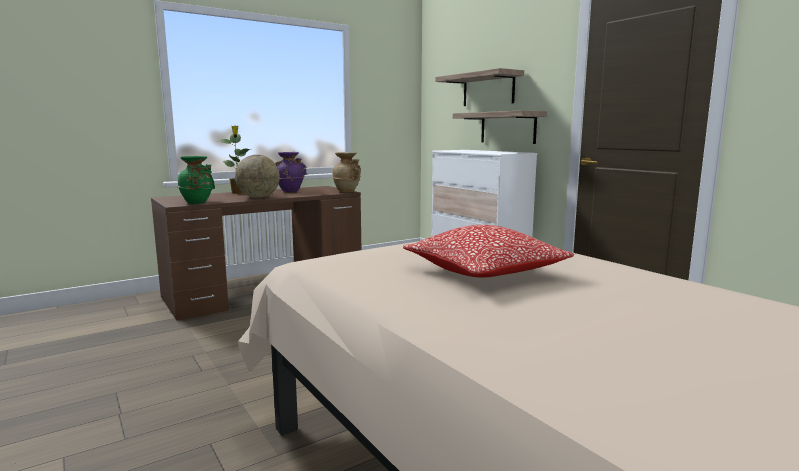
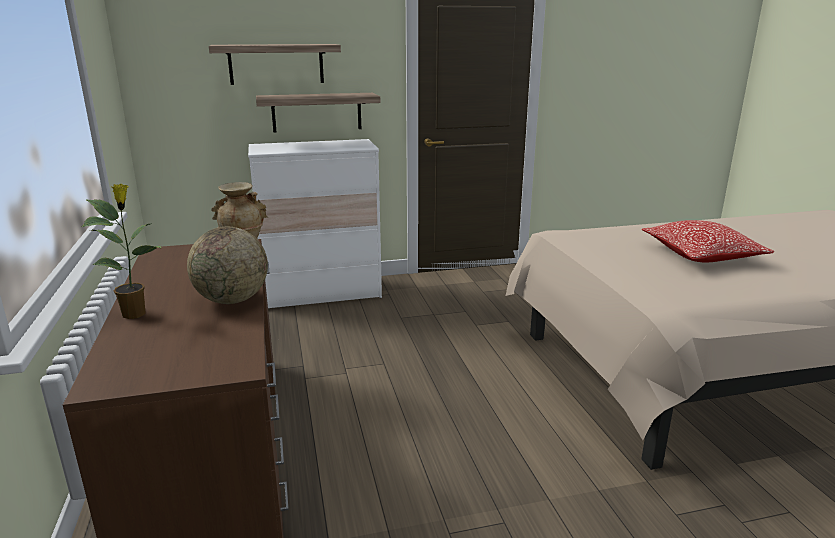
camera: 70 degrees left, 10 degrees up
(198, 202) = (233, 348): green vase -> none
(290, 191) = (174, 274): purple vase -> none

